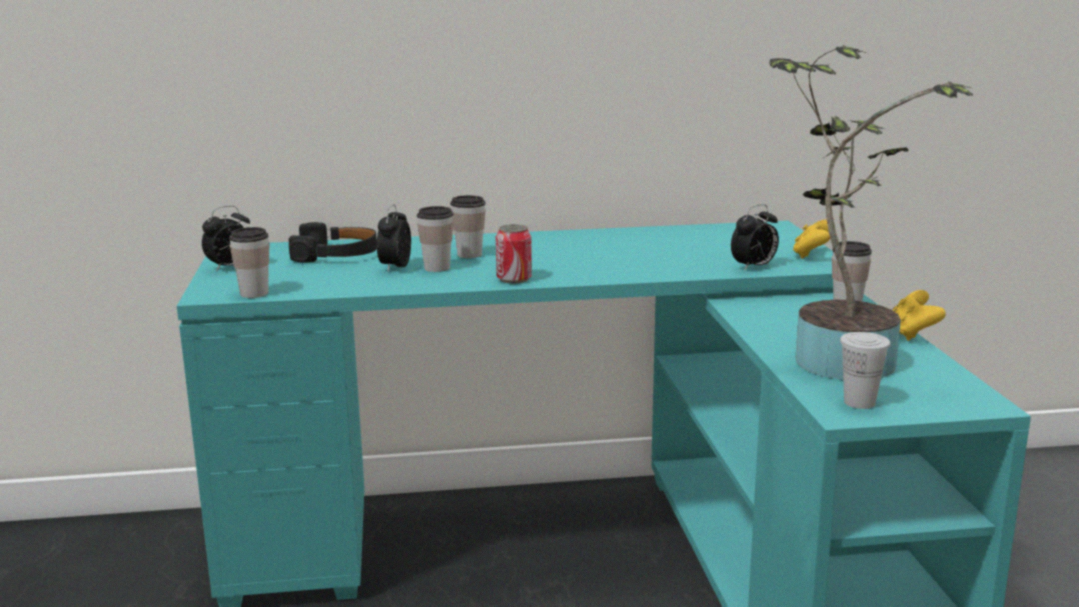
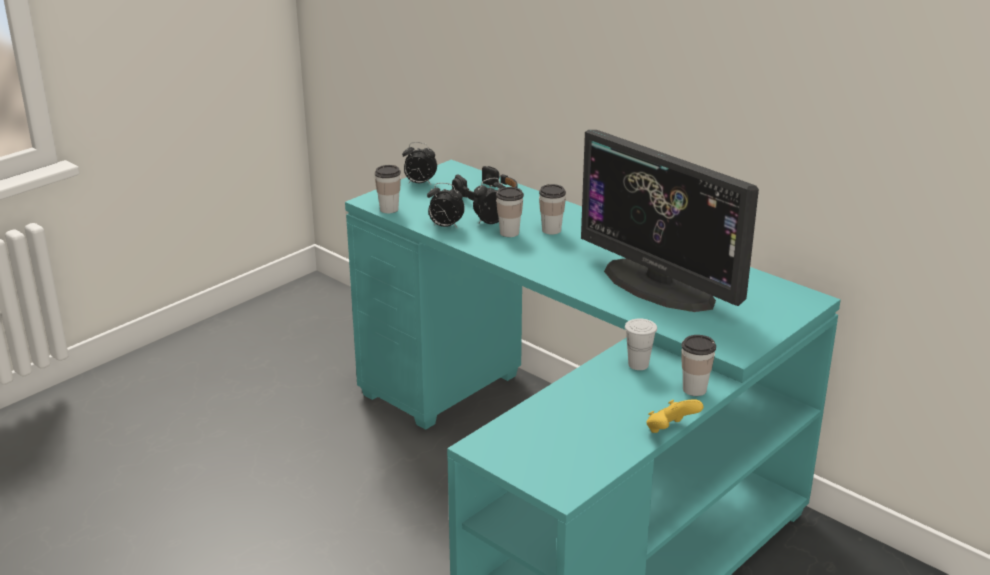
camera: 50 degrees right, 10 degrees up
(514, 279) = (525, 262): can -> none
(661, 253) = (659, 285): none -> monitor
(754, 267) = (682, 326): alarm clock -> alarm clock (445, 226)
(811, 255) = (752, 337): yellow game controller -> none
(841, 357) = (580, 417): potted plant -> none
(859, 402) = (505, 446): white cup -> white cup (638, 365)

